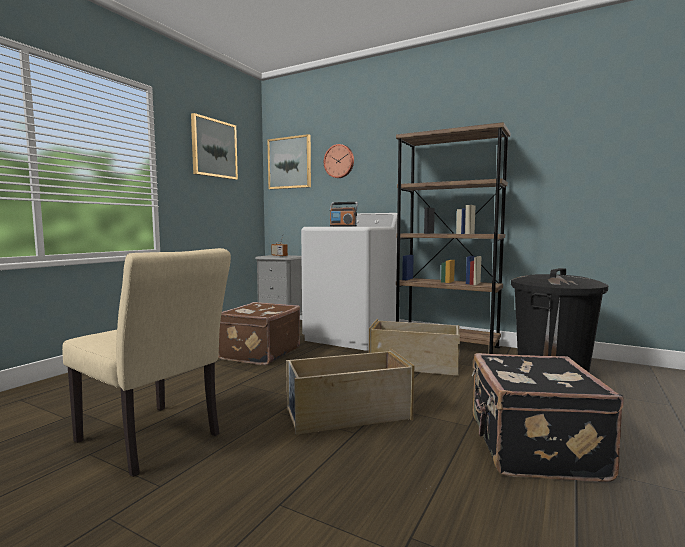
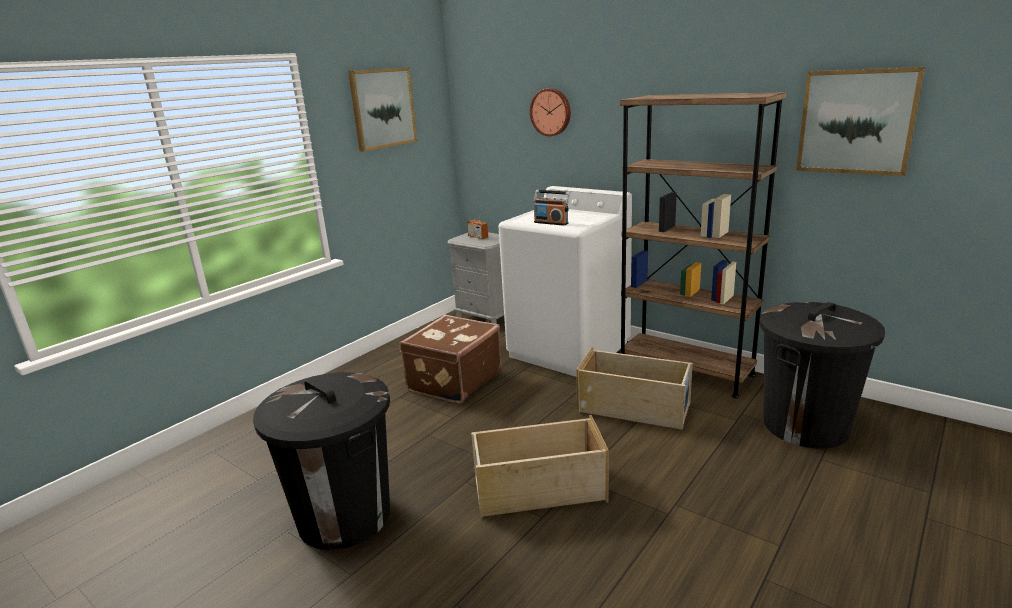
camera: 10 degrees right, 15 degrees up
(154, 441) = (344, 517): beige chair -> black trash can
(290, 163) = (485, 108): picture -> picture (856, 121)
(532, 448) = (726, 551): black suitcase -> none

